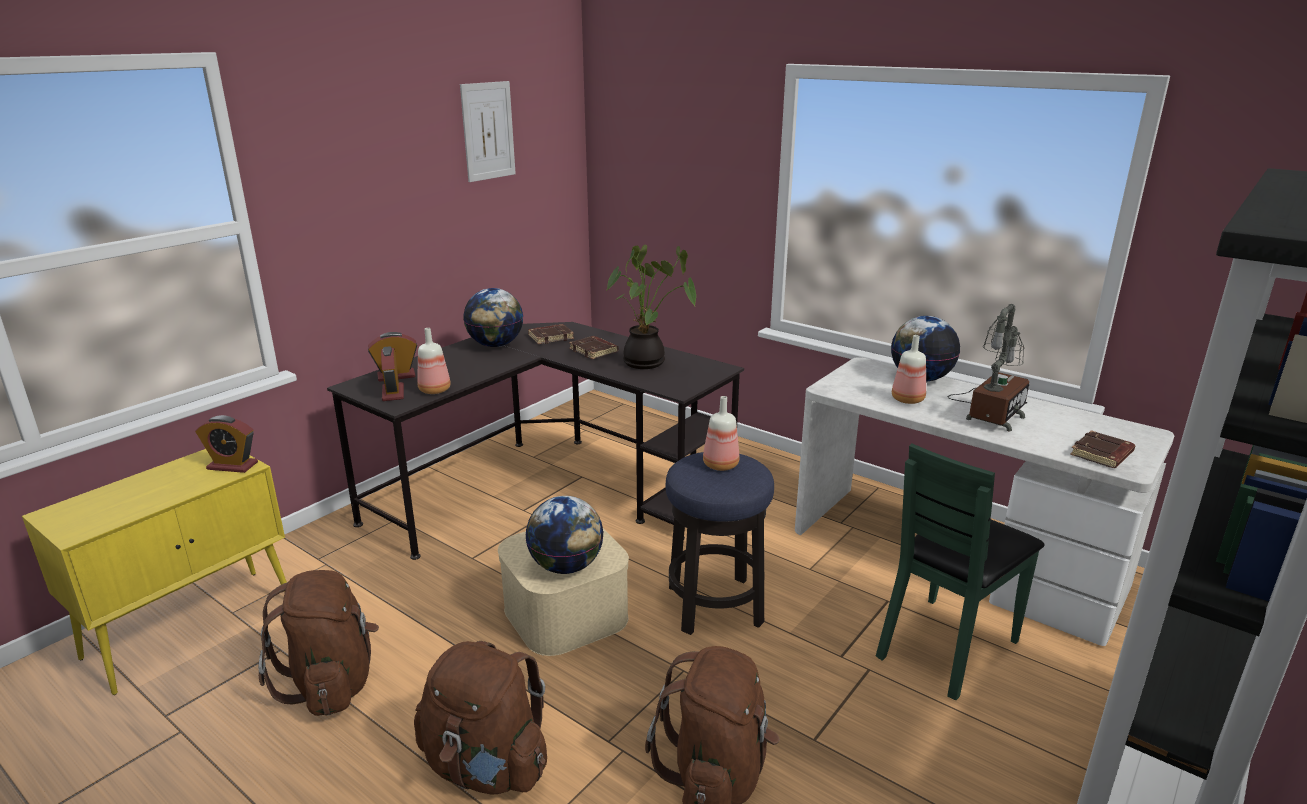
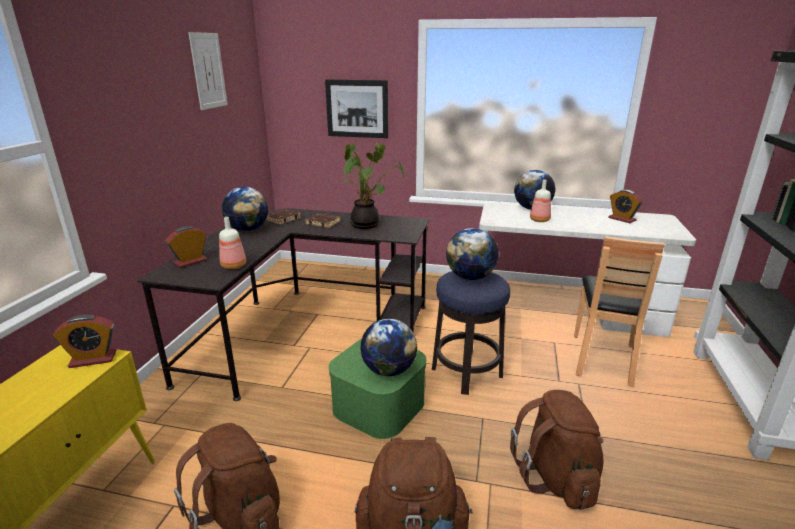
camera: 25 degrees left, 0 degrees up
(393, 393) = (201, 274): alarm clock -> alarm clock (622, 219)
(565, 612) = (378, 405): beige storage box -> green storage box
(699, 188) = (357, 108): none -> picture
(719, 465) = (470, 277): bottle -> globe
(946, 646) = (603, 359): green chair -> brown chair
(992, 413) = (587, 220): table lamp -> none
(1102, 454) = (660, 230): brown book -> none

